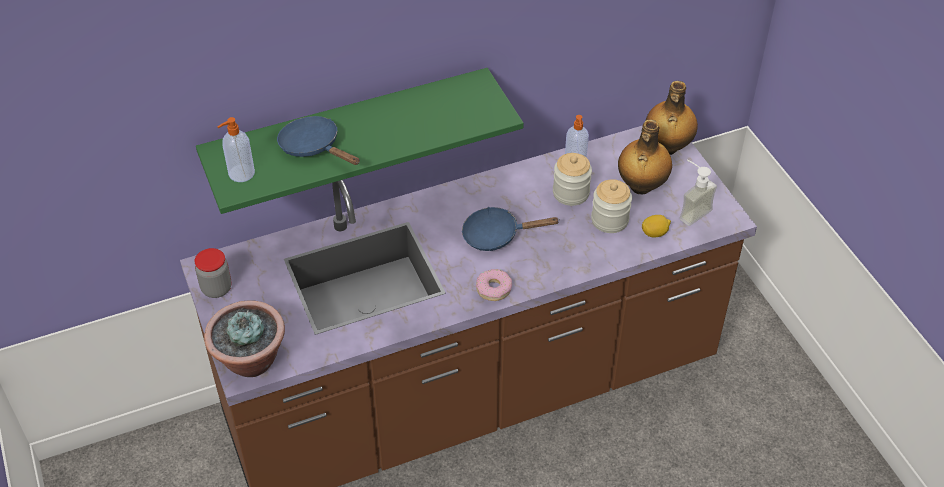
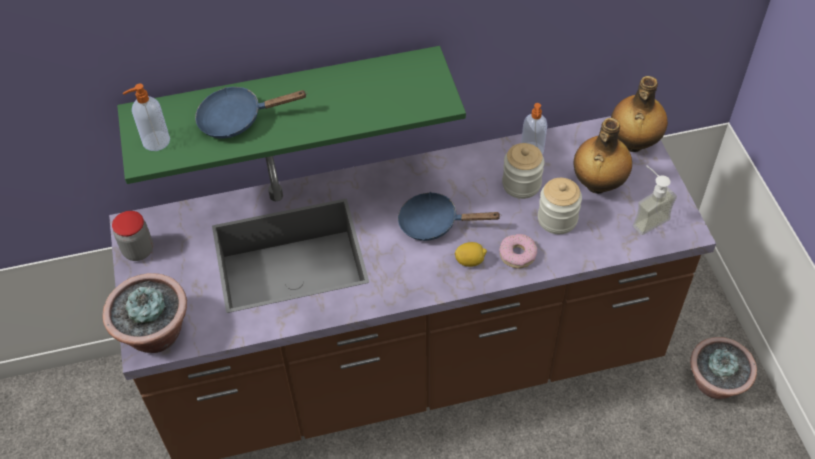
camera: 10 degrees right, 5 degrees up
(314, 147) = (237, 119): blue frying pan -> blue frying pan turned 60 degrees counterclockwise
(493, 289) = (420, 283): donut -> donut (517, 254)
(654, 233) = (603, 239): lemon -> lemon (470, 261)
(766, 377) = (715, 384): none -> potted plant

